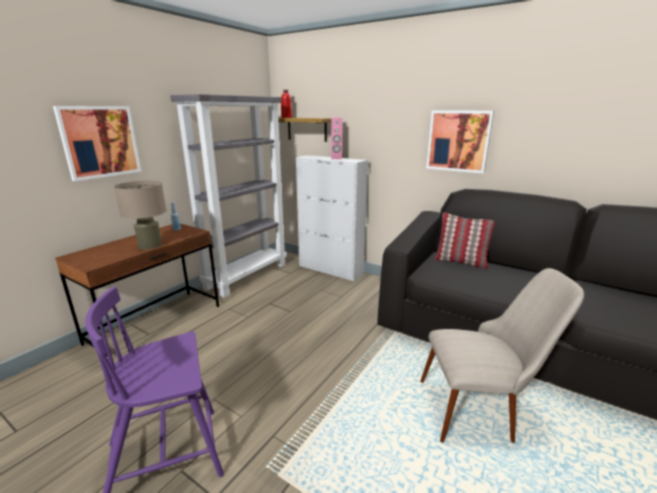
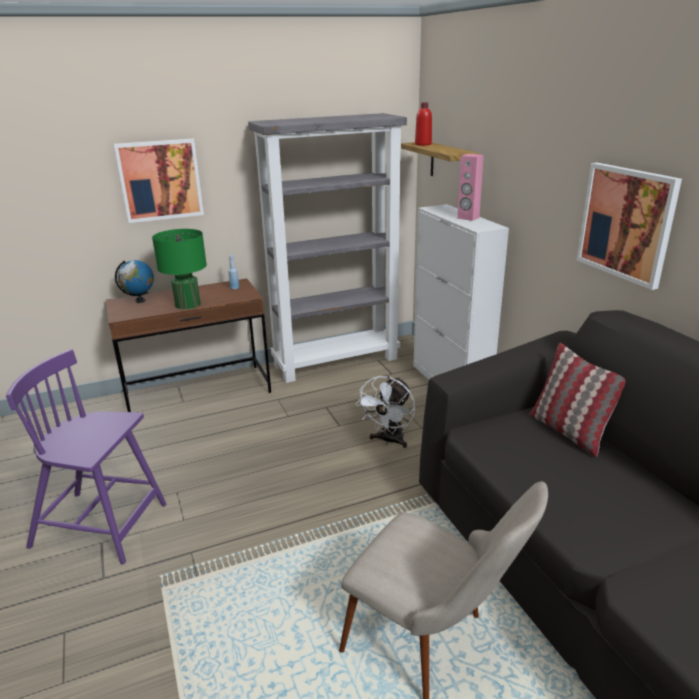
camera: 35 degrees right, 5 degrees up
(97, 251) = (140, 301): none -> globe
(150, 245) = (188, 304): beige table lamp -> green table lamp
(330, 309) = (389, 441): none -> white fan

